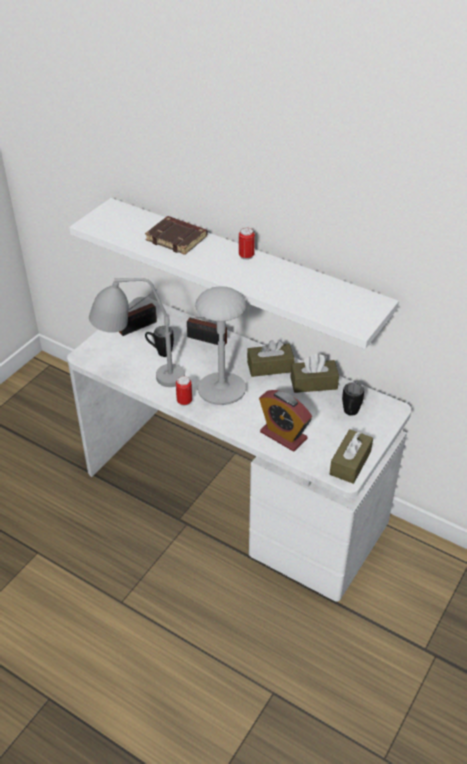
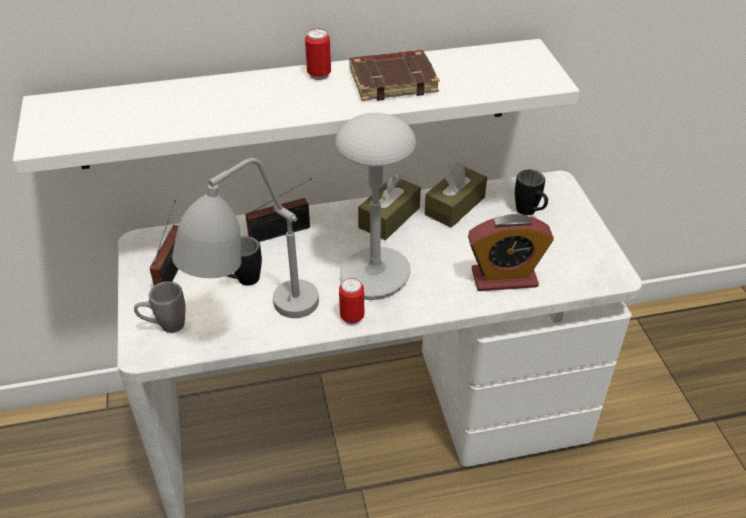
camera: 45 degrees left, 0 degrees up
(104, 350) = (165, 326): none -> grey mug
(177, 239) = (202, 98): brown book -> brown book (393, 80)
(350, 463) = (599, 259): brown tissue box -> none

